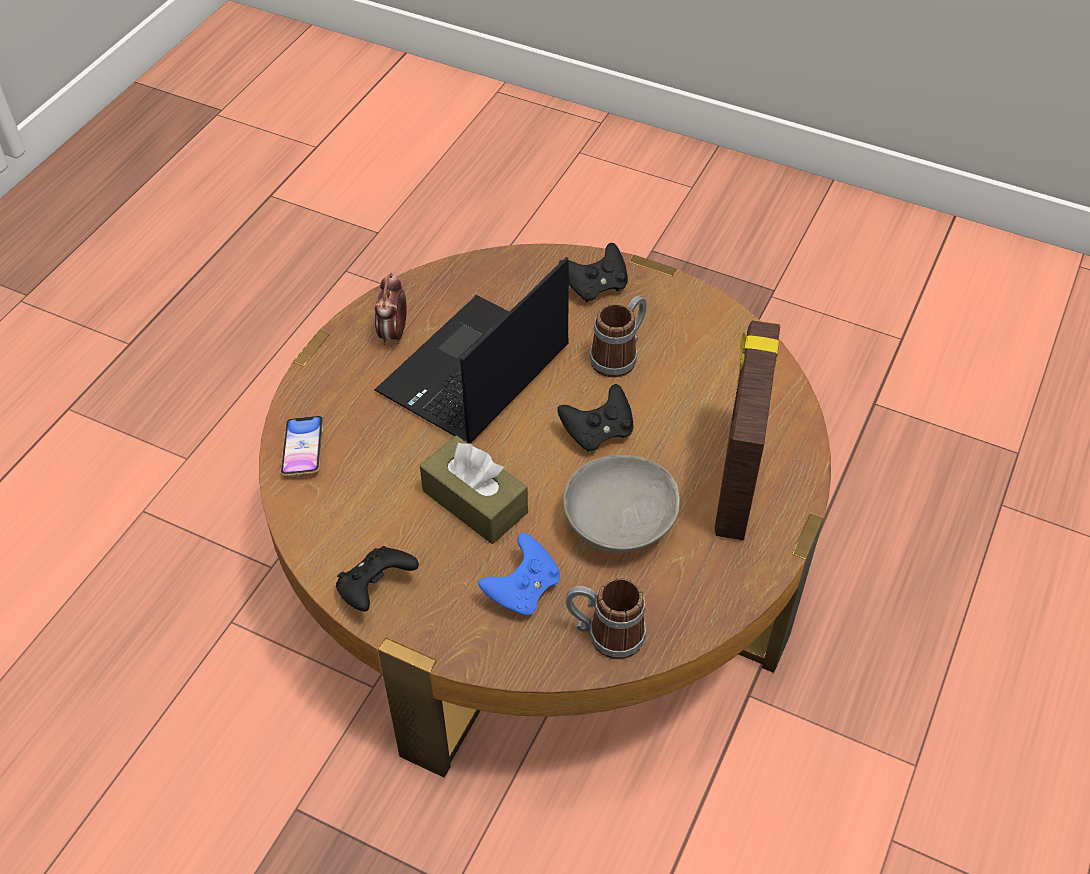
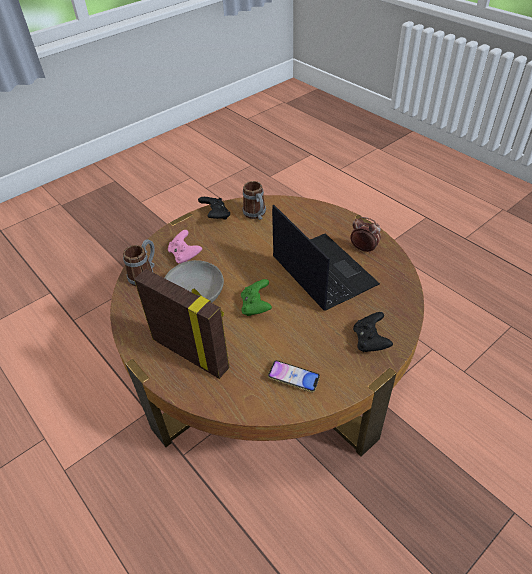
camera: 115 degrees right, 5 degrees down
(303, 449) = (301, 209): phone -> phone (293, 378)
(475, 502) = (240, 252): brown tissue box -> none
(522, 589) = (185, 255): blue game controller -> pink game controller
(598, 432) = (256, 306): black game controller -> green game controller
(619, 355) = (307, 334): mug -> mug (256, 215)

